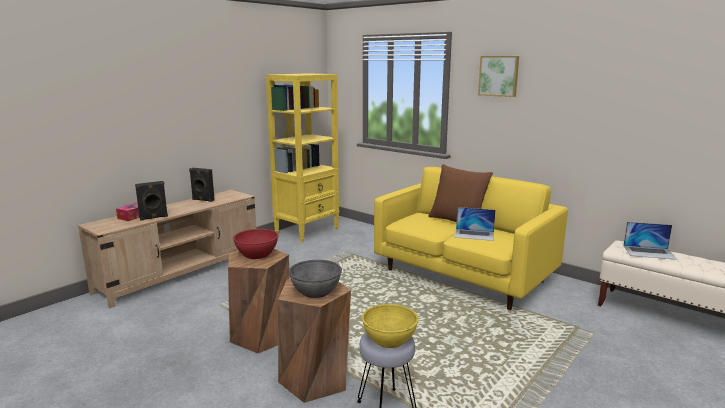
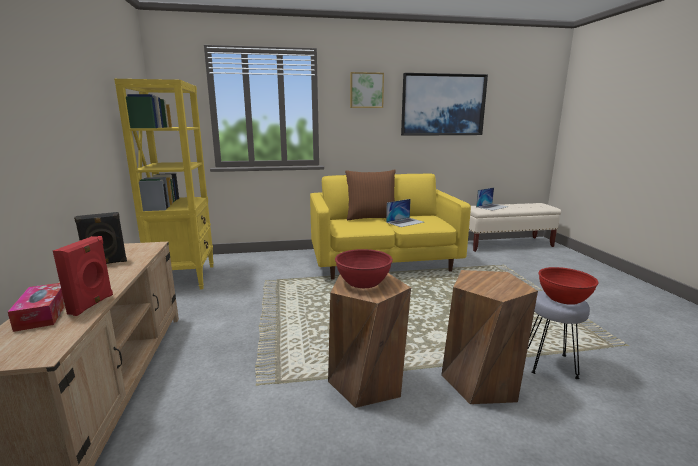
camera: 50 degrees left, 0 degrees up
(154, 218) = (92, 304): black speaker -> red speaker
(316, 291) = (499, 283): grey bowl -> none
(389, 339) = (563, 298): yellow bowl -> red bowl
(598, 96) = (443, 105): none -> picture

